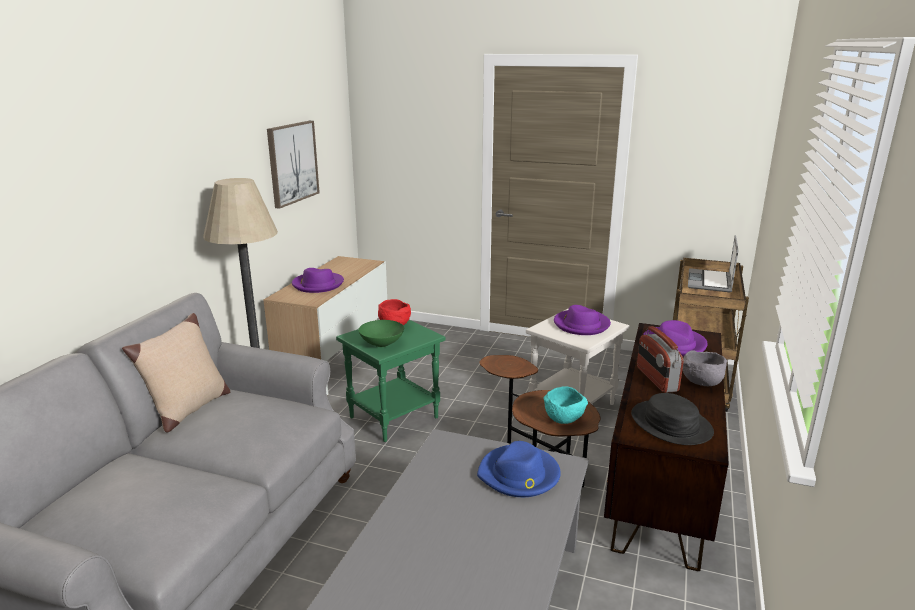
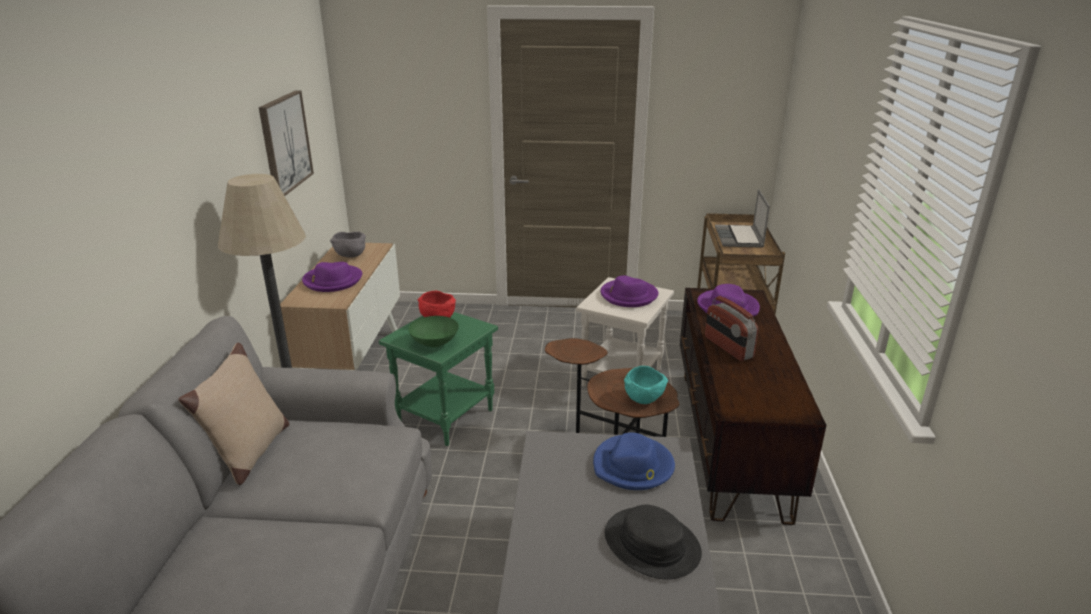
camera: 15 degrees left, 5 degrees up
(670, 424) = (761, 393): black hat -> black hat (651, 544)
(701, 383) = (769, 346): grey bowl -> grey bowl (350, 256)

